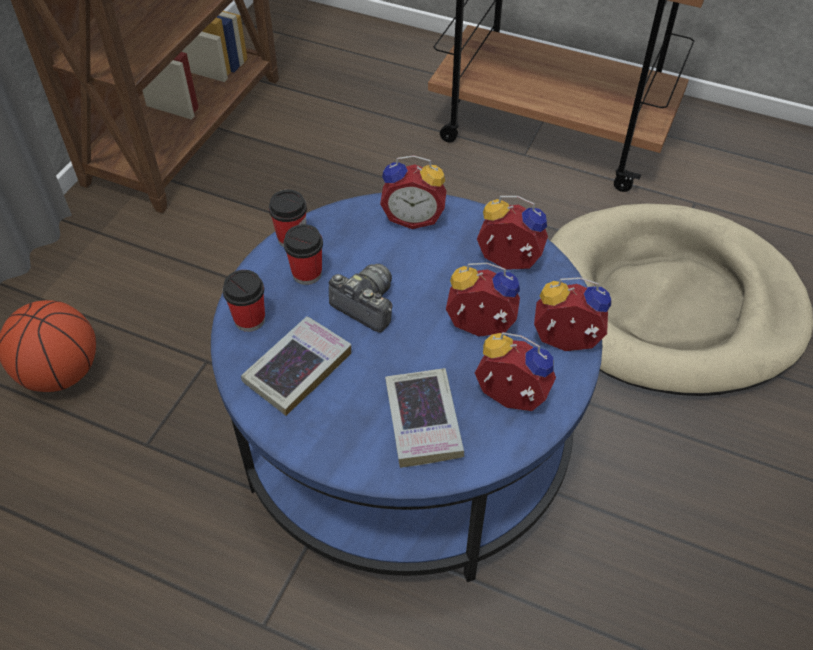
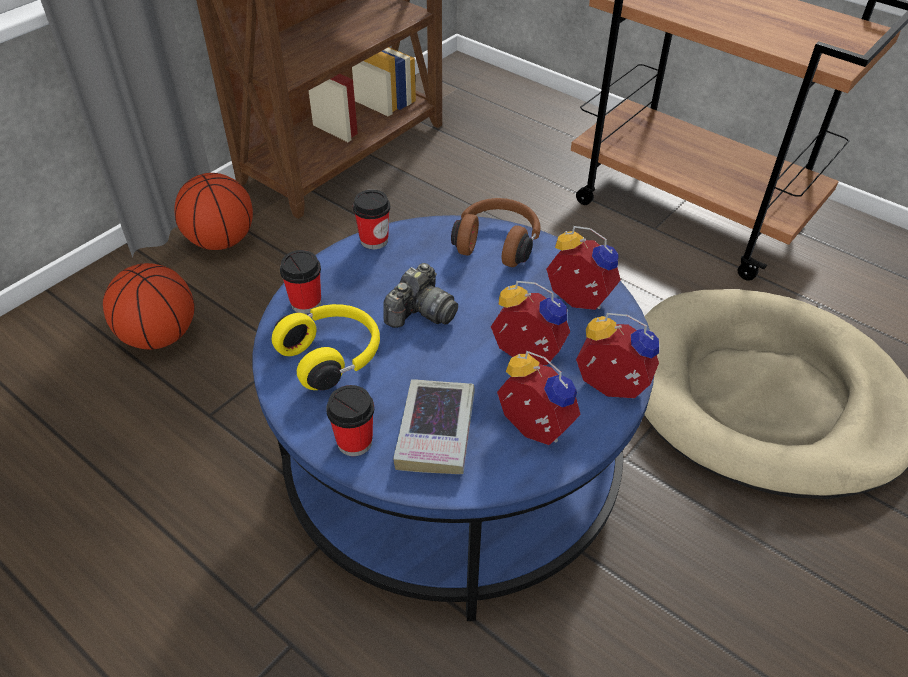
camera: 15 degrees right, 5 degrees down
(88, 254) = (221, 241): none -> basketball
(297, 369) = (332, 356): book -> yellow headphones
(307, 274) = (375, 273): cup -> cup (354, 442)
(366, 305) = (420, 312): camera -> camera turned 75 degrees clockwise
(413, 217) = (497, 243): alarm clock -> brown headphones

